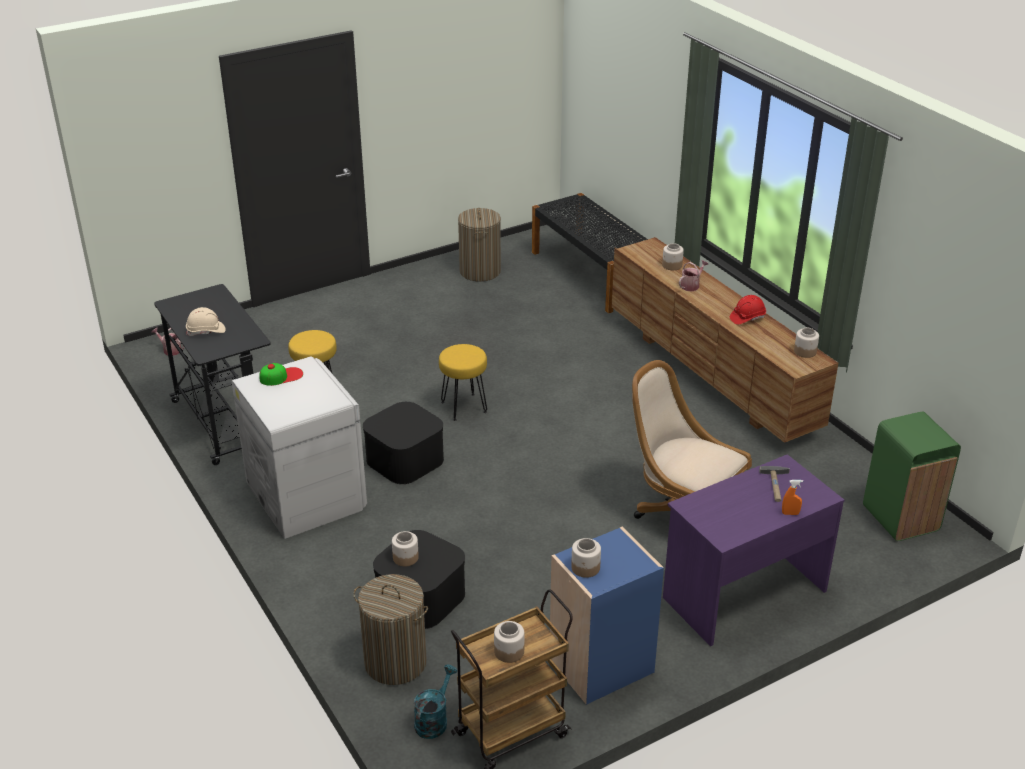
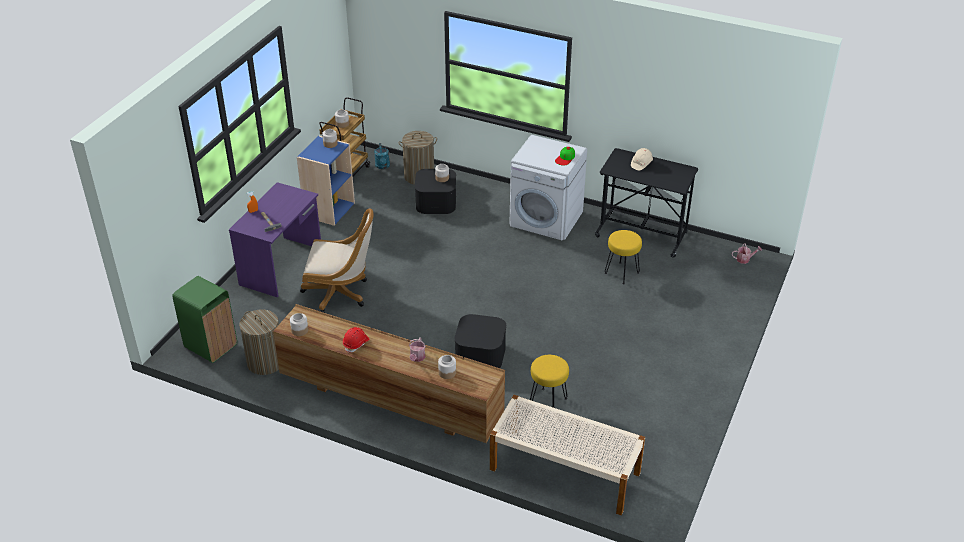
camera: 145 degrees right, 5 degrees up
(404, 459) = (521, 257): black storage box -> black storage box (480, 354)
(463, 407) = (527, 303): yellow stool -> yellow stool (548, 401)
(480, 271) = (653, 426): laundry basket -> laundry basket (265, 362)
(594, 274) = (564, 471): black bench -> beige bench

